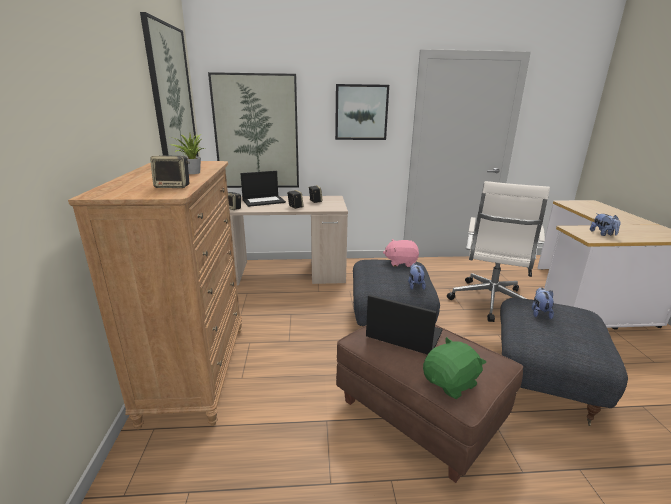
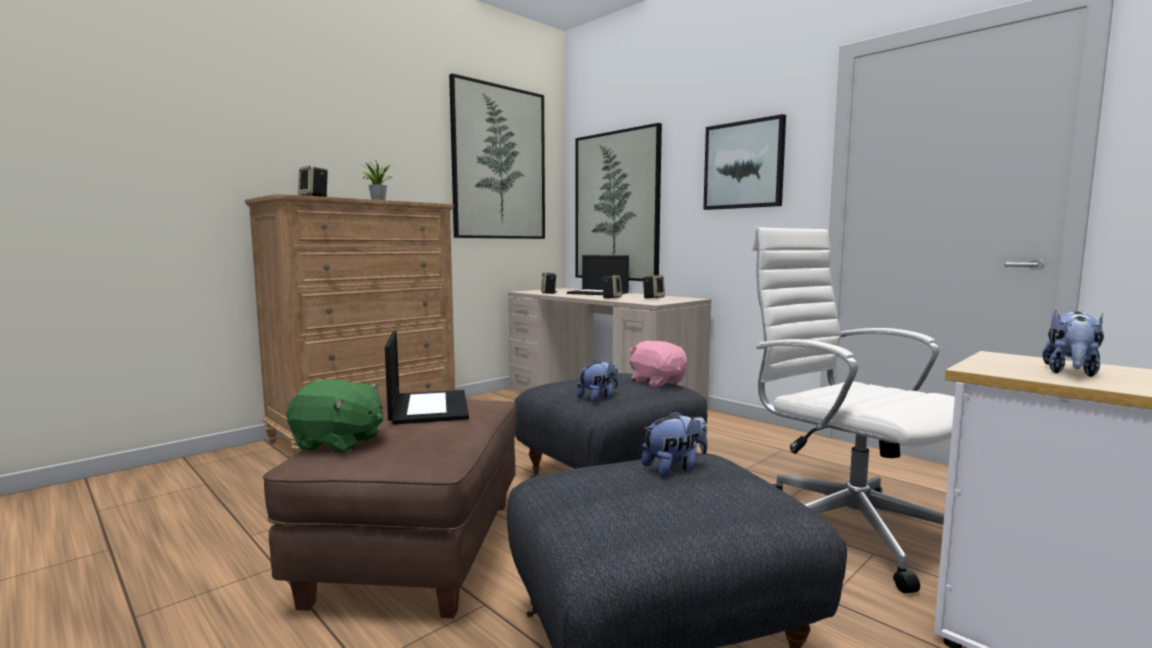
camera: 50 degrees right, 15 degrees down
(490, 302) = (847, 530): white office chair -> white office chair turned 75 degrees clockwise

